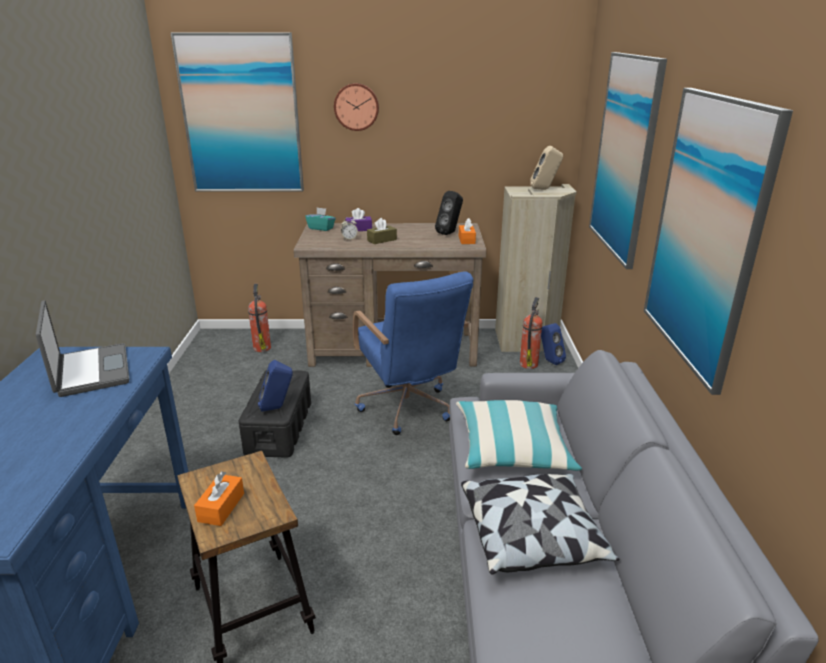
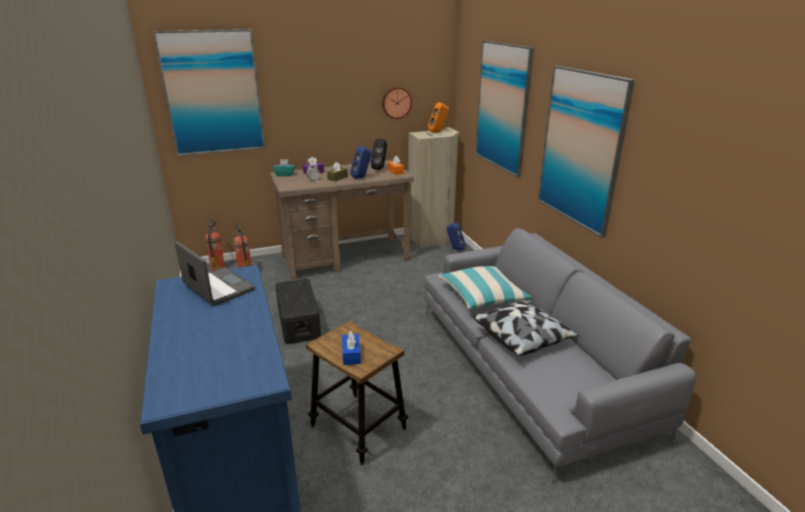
camera: 20 degrees left, 0 degrees up
(221, 507) = (351, 354): orange tissue box -> blue tissue box
(277, 408) = (305, 305): blue speaker -> blue speaker (362, 177)
(356, 107) = (302, 82): wall clock -> wall clock (396, 102)
(408, 411) = (382, 295): blue office chair -> none
(529, 364) = (442, 252): fire extinguisher -> fire extinguisher (218, 268)
(544, 189) = (438, 132): beige speaker -> orange speaker

